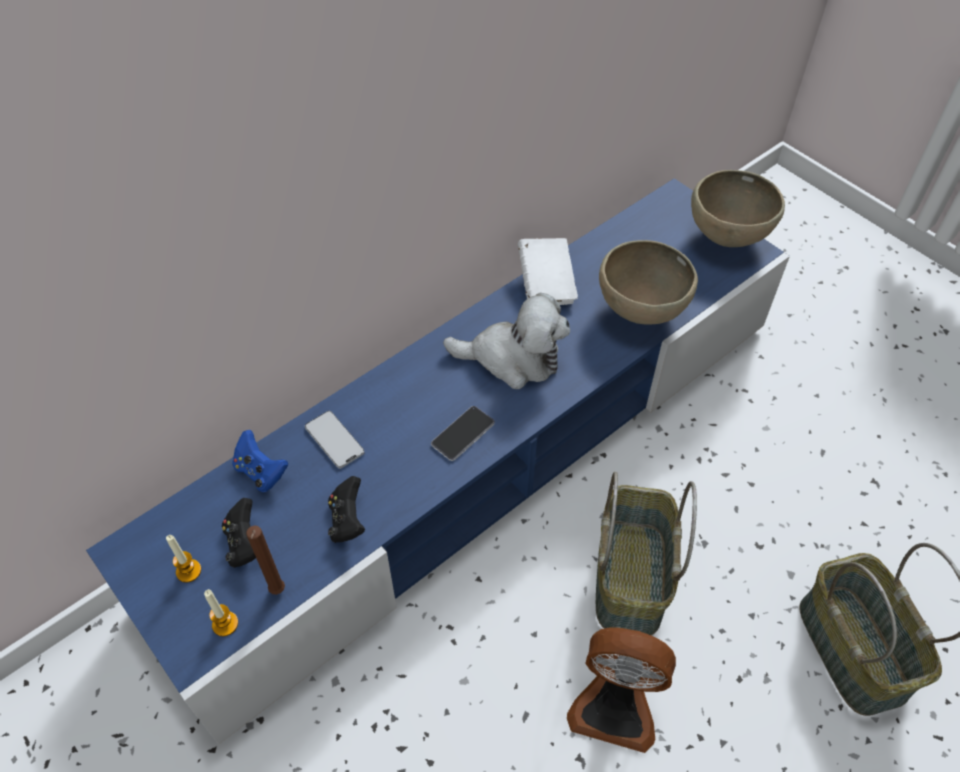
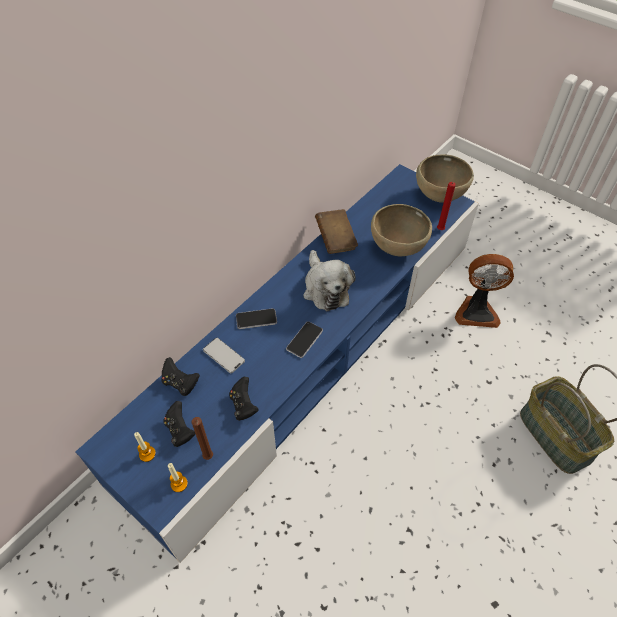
camera: 10 degrees left, 0 degrees up
(261, 472) = (180, 383): blue game controller -> black game controller
(396, 391) = (256, 319): none -> phone
(513, 358) = (325, 288): plush toy -> plush toy turned 75 degrees clockwise
(546, 285) = (335, 239): white book -> brown book
(615, 706) = (423, 494): fan -> fan (476, 311)
(628, 576) = (415, 413): basket -> none
(716, 291) = (440, 230): none -> red candle

